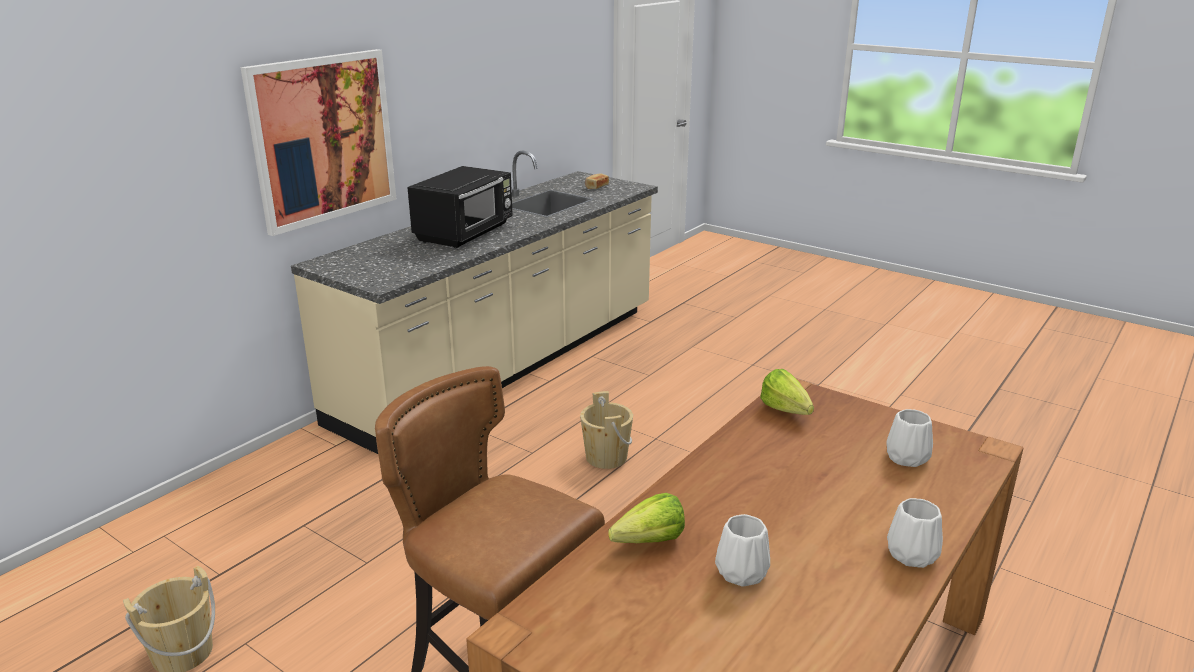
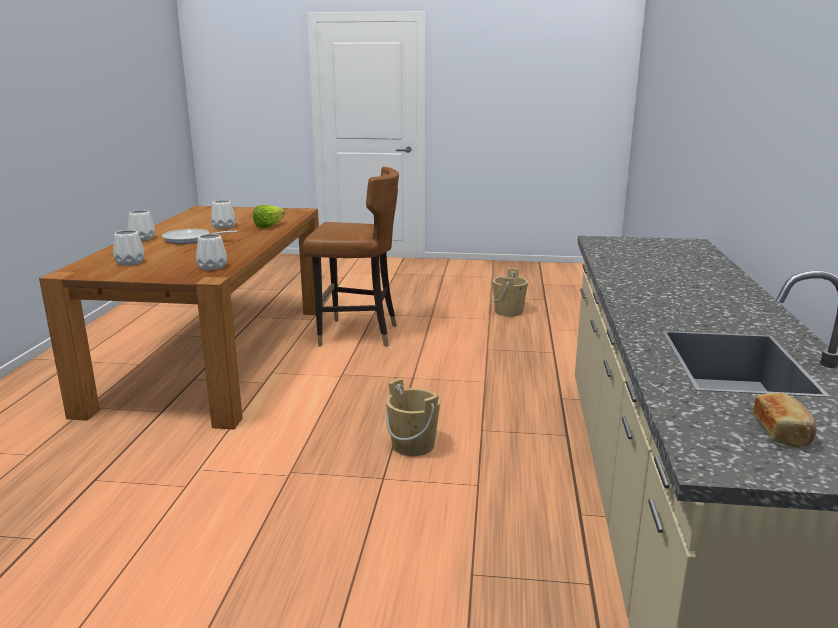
camera: 150 degrees right, 5 degrees down
(323, 139) = (751, 132): picture -> none
(465, 233) = (676, 287): black microwave -> none
(787, 413) = (212, 267): lettuce -> white vase
(815, 519) = (191, 239): none -> frying pan

